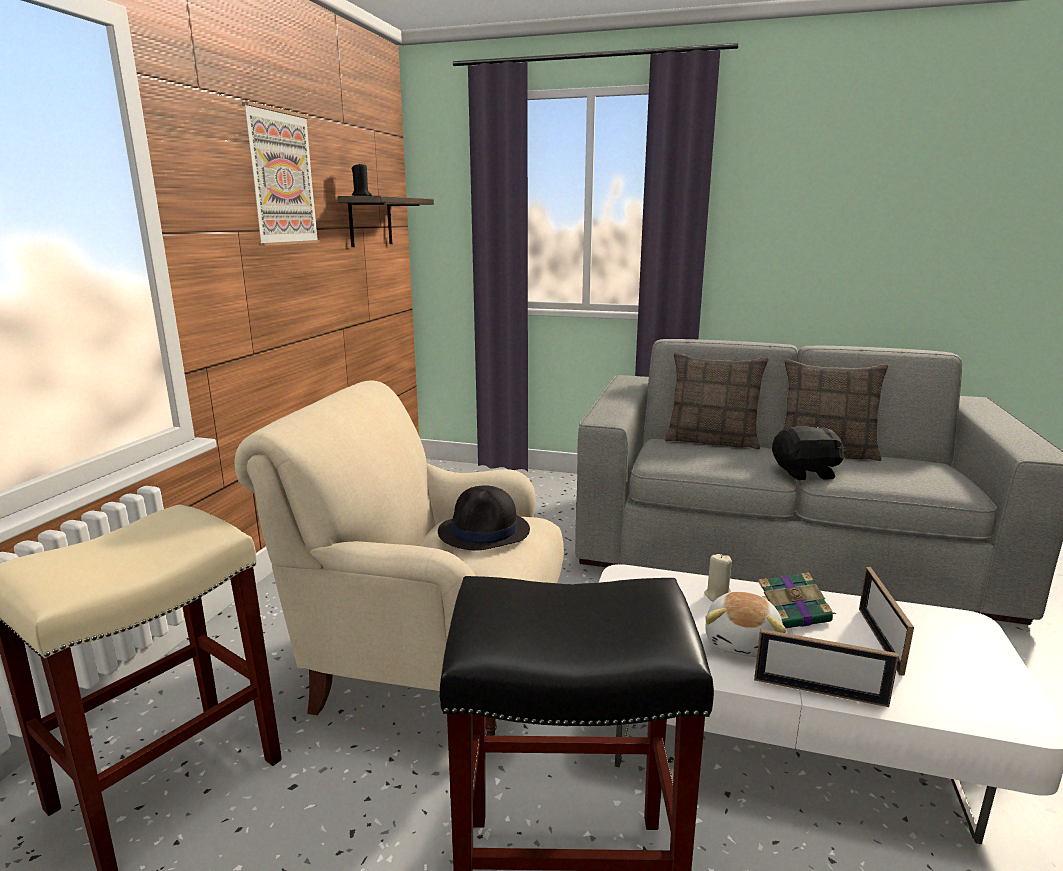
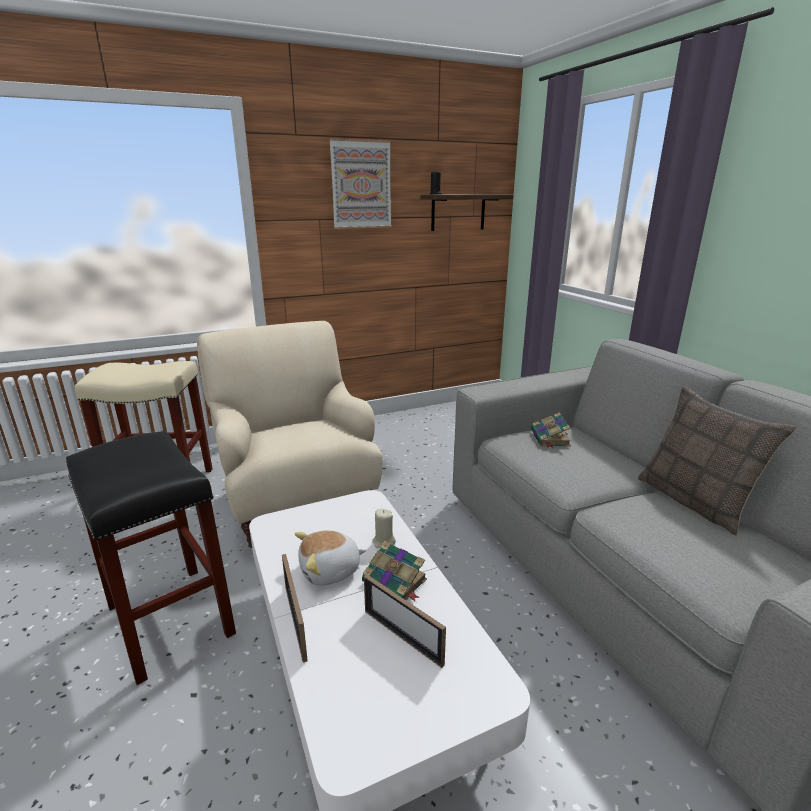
camera: 50 degrees right, 5 degrees up
(484, 532) = (306, 431): black hat -> none
(678, 448) = (550, 438): none -> book
(712, 441) = (607, 446): pillow -> none
(805, 473) = (607, 503): black plush toy -> none
(880, 640) = (402, 637): picture frame -> picture frame turned 105 degrees counterclockwise

